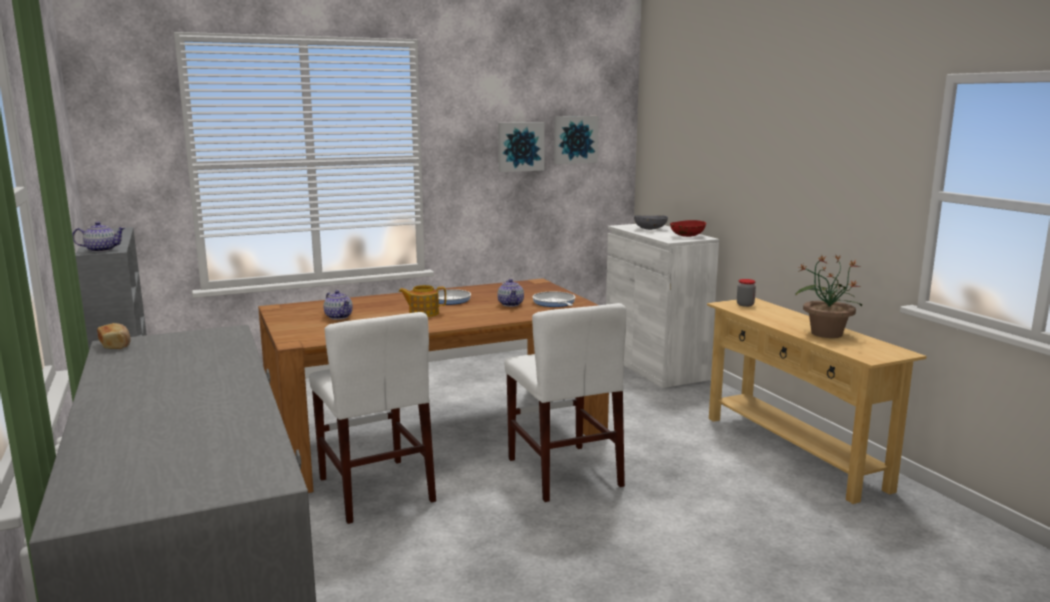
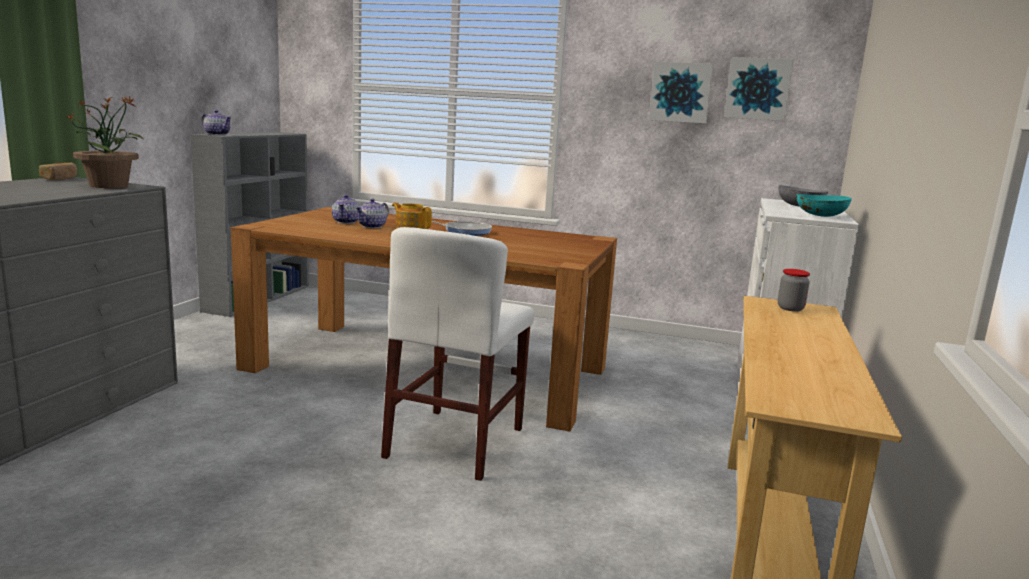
camera: 40 degrees right, 0 degrees up
(375, 489) = (292, 389): white chair -> none
(511, 304) = (506, 245): teapot -> teapot (372, 226)
(554, 303) = (550, 253): frying pan -> none
(687, 236) = (820, 216): red bowl -> turquoise bowl
(825, 333) = (806, 361): potted plant -> potted plant (110, 186)

